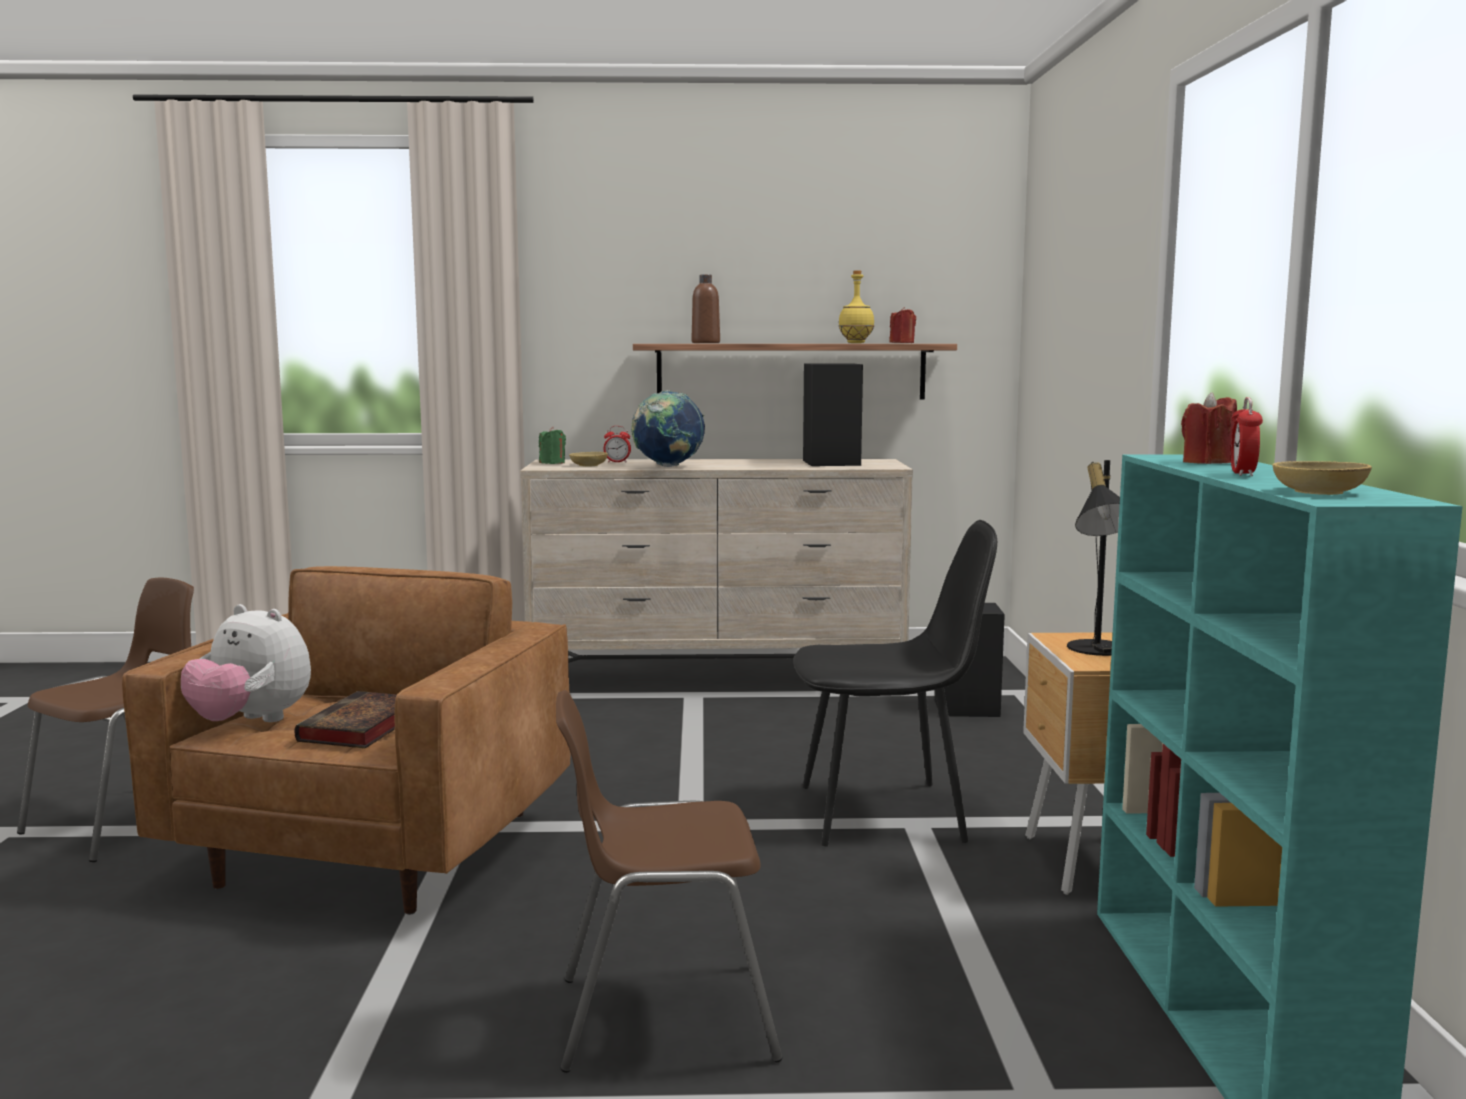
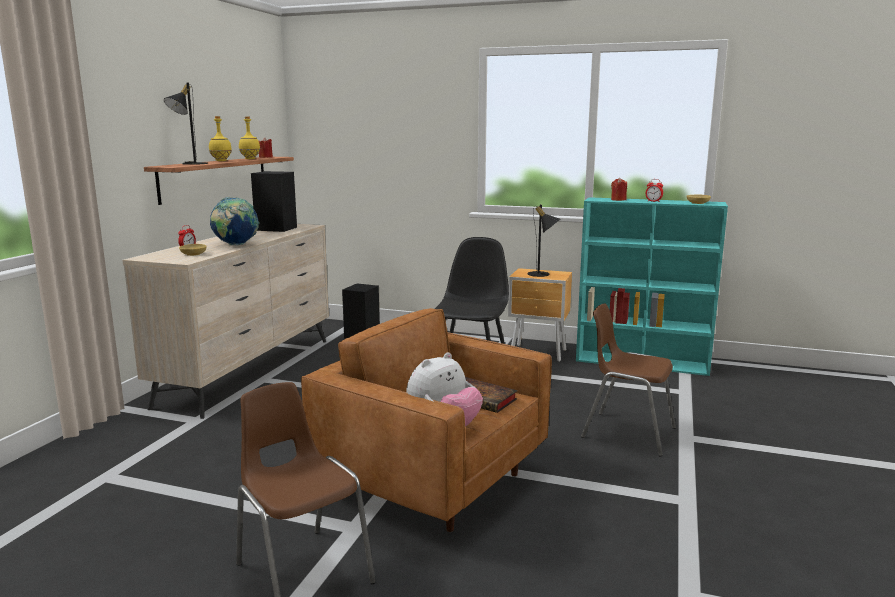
camera: 70 degrees left, 5 degrees up
(552, 463) = (162, 258): green candle -> none
(663, 1016) = (627, 433): brown chair -> brown chair turned 105 degrees clockwise
(705, 343) = (190, 164): brown bottle -> black table lamp
(788, 343) = (221, 161): none -> yellow bottle

